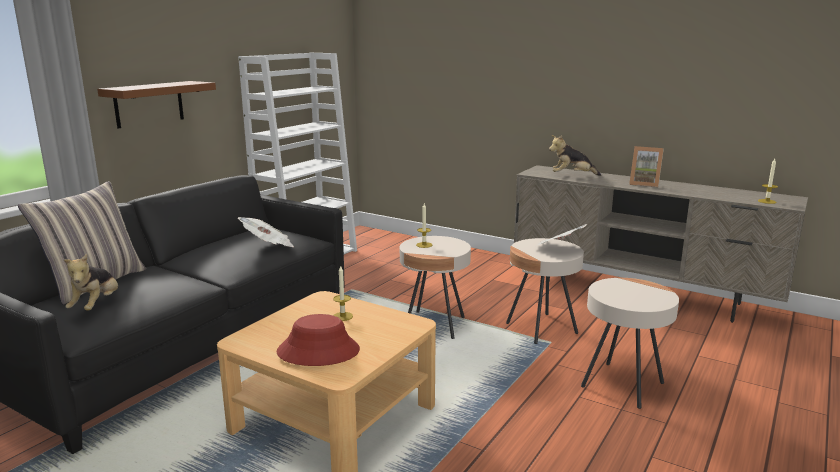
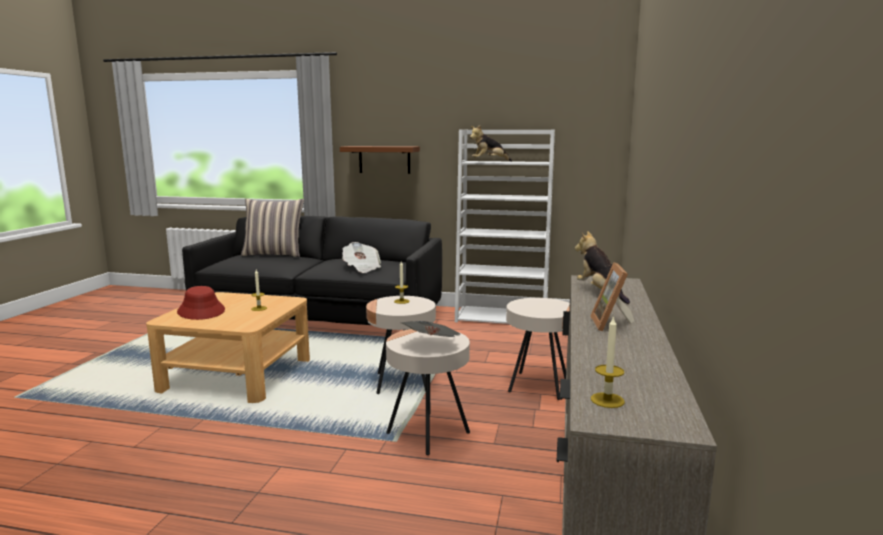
camera: 70 degrees right, 5 degrees down
(97, 305) = (239, 260): plush toy -> plush toy (489, 162)
(622, 385) = (310, 491): beige side table -> beige side table (538, 386)

